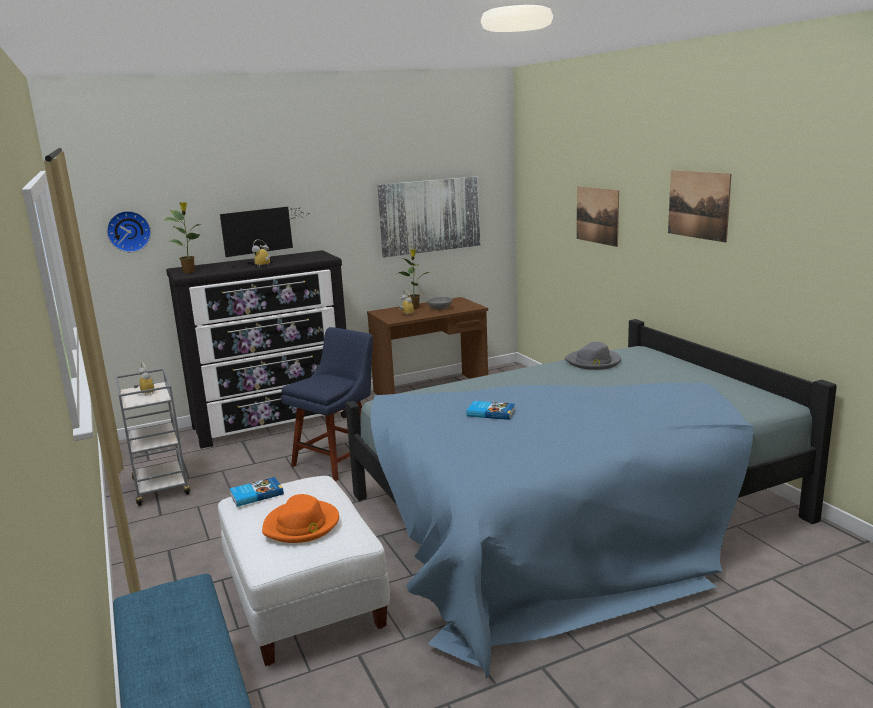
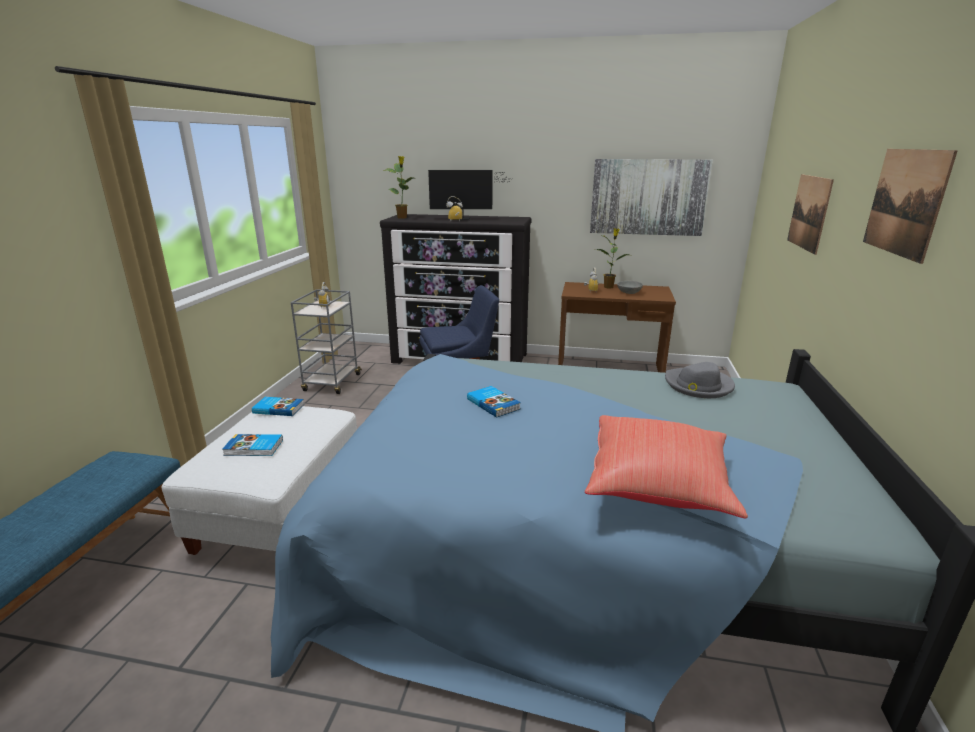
camera: 35 degrees right, 5 degrees up
(128, 231) = (375, 179): wall clock -> none
(301, 525) = (253, 448): orange hat -> book
(664, 420) = (658, 486): none -> red pillow

